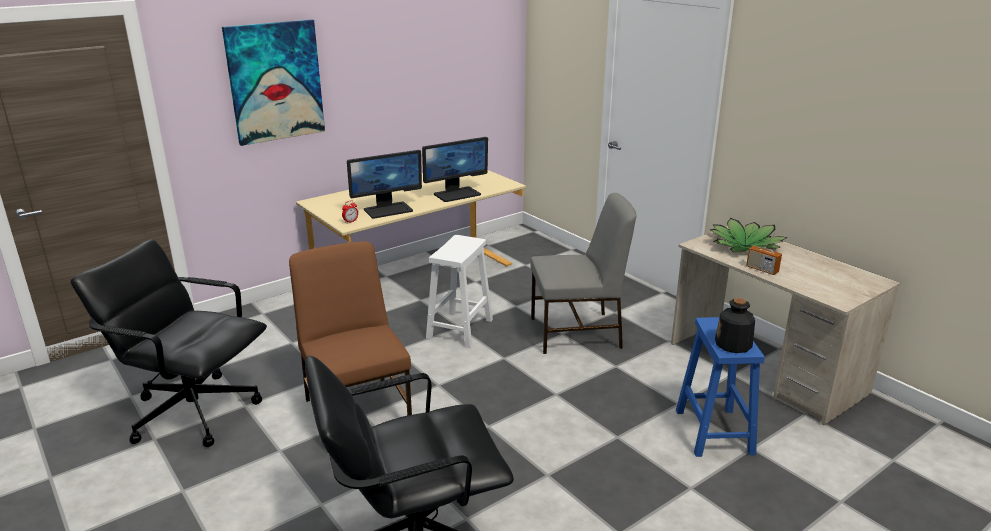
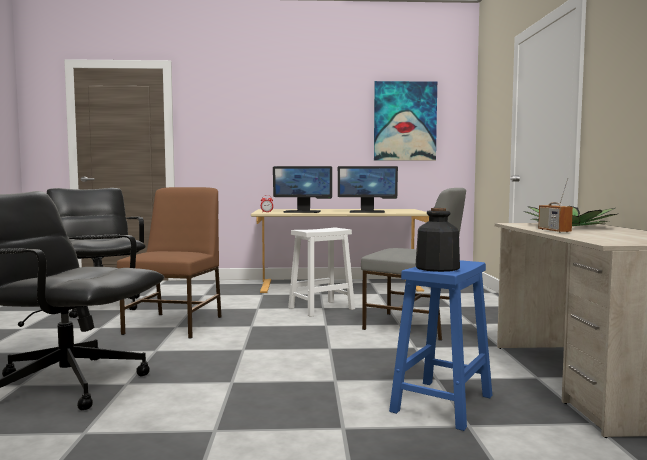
camera: 35 degrees right, 20 degrees down
(275, 81) = (254, 121): picture -> picture (405, 121)

